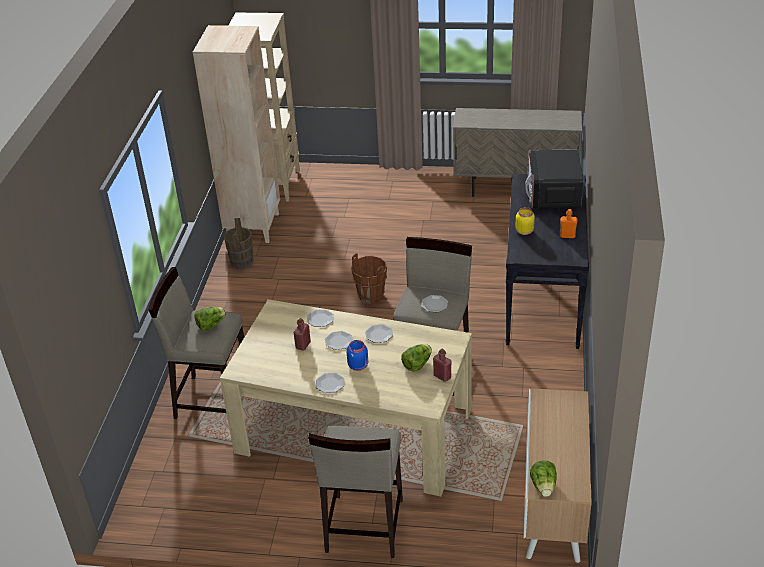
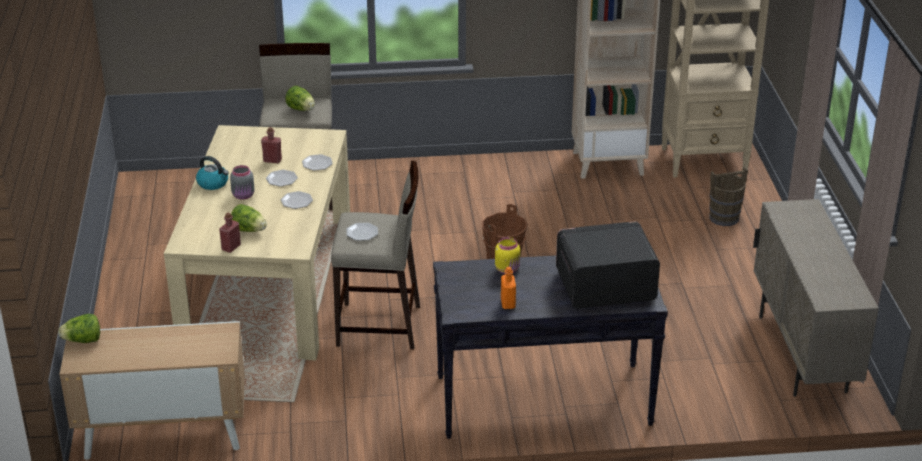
camera: 75 degrees right, 5 degrees down
(242, 261) = (537, 167): brown bucket -> brown bucket (724, 218)
(329, 384) = (213, 183): plate -> kettle
(358, 365) = (243, 196): blue jar -> grey jar
(363, 526) = (133, 309): beige stool -> none

